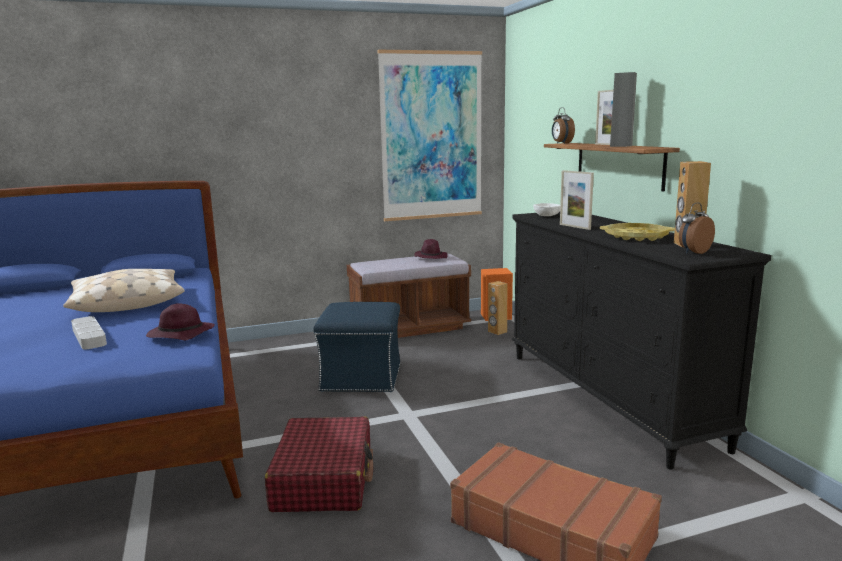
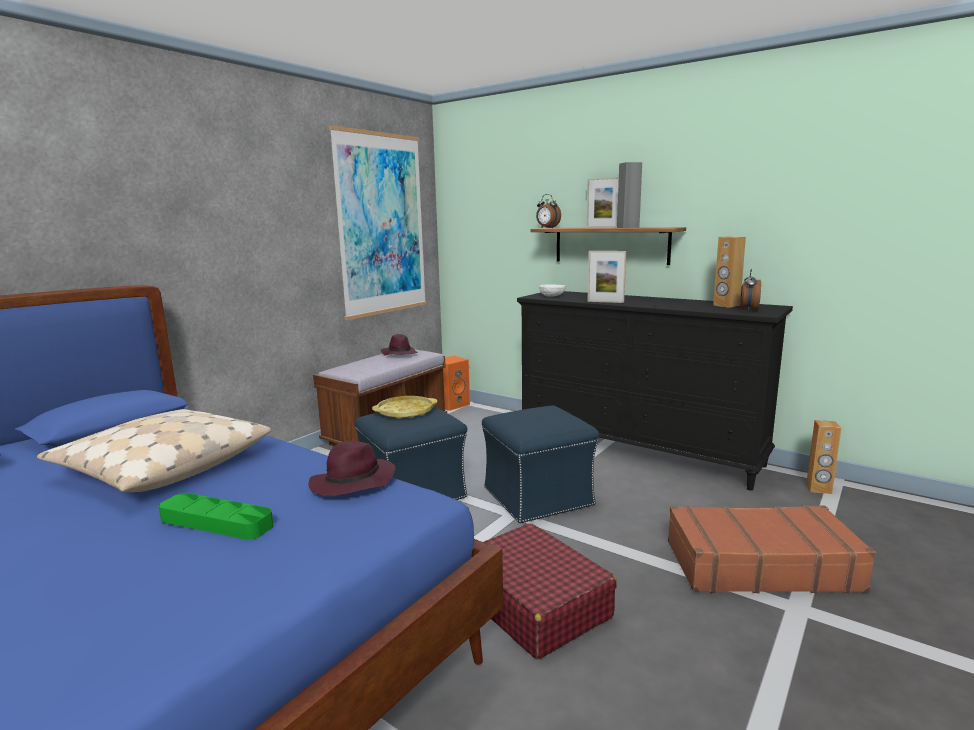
camera: 35 degrees left, 0 degrees up
(89, 336) = (216, 522): grey tray -> green tray
(449, 408) = (539, 496): none -> blue ottoman
(497, 332) = (474, 418): brown speaker -> brown speaker (819, 489)
(636, 237) = (675, 304): yellow tray -> yellow tray (405, 412)

